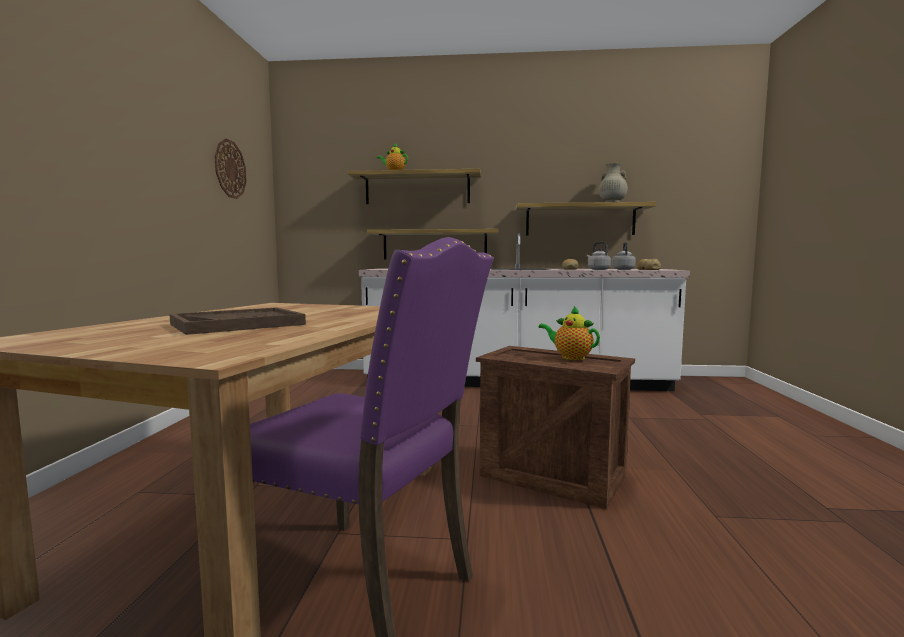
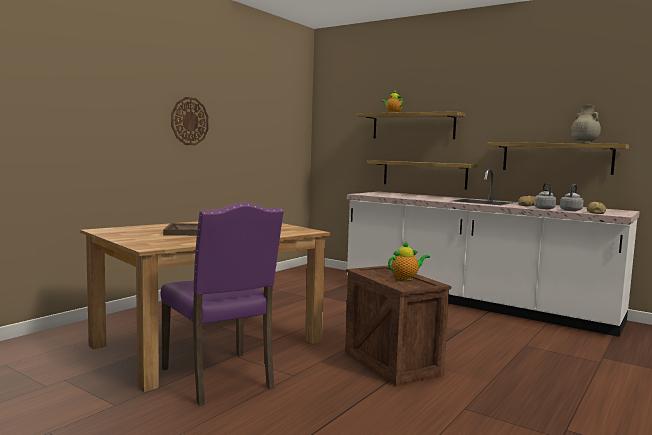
camera: 30 degrees right, 0 degrees up
(230, 169) = (270, 117): wall clock -> wall clock (189, 121)
(570, 357) = (406, 278): teapot -> teapot turned 90 degrees clockwise

